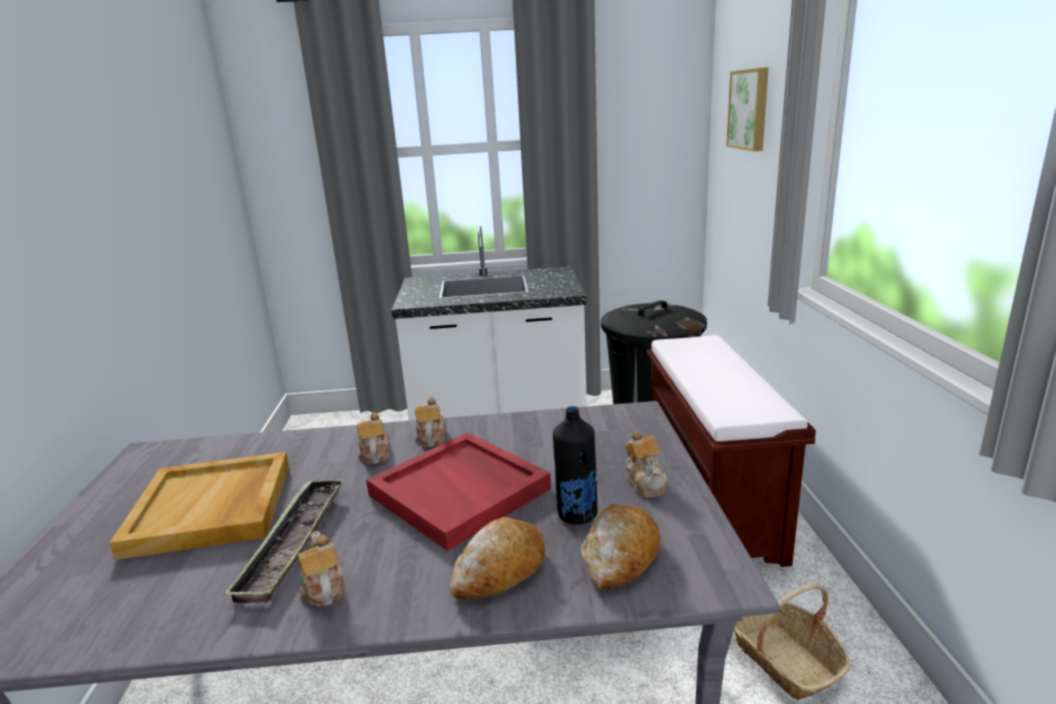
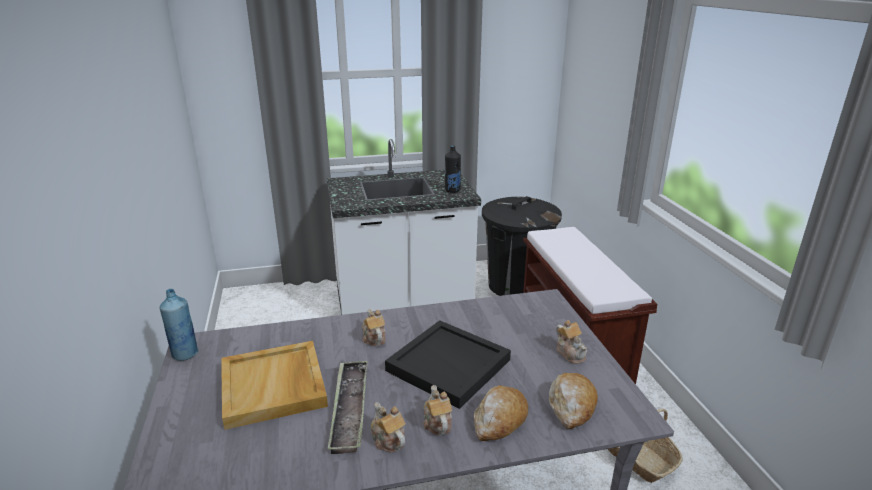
camera: 10 degrees left, 5 degrees up
(129, 465) = (185, 354): none -> blue bottle
(431, 437) = (409, 323): teapot -> teapot (437, 422)
(461, 492) = (449, 365): red tray -> black tray
(576, 515) = (534, 378): black bottle -> black bottle (452, 190)
(750, 109) = (602, 59): picture -> none

